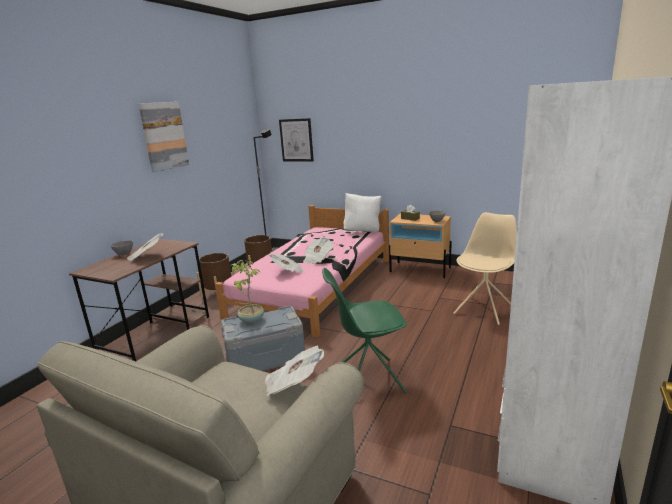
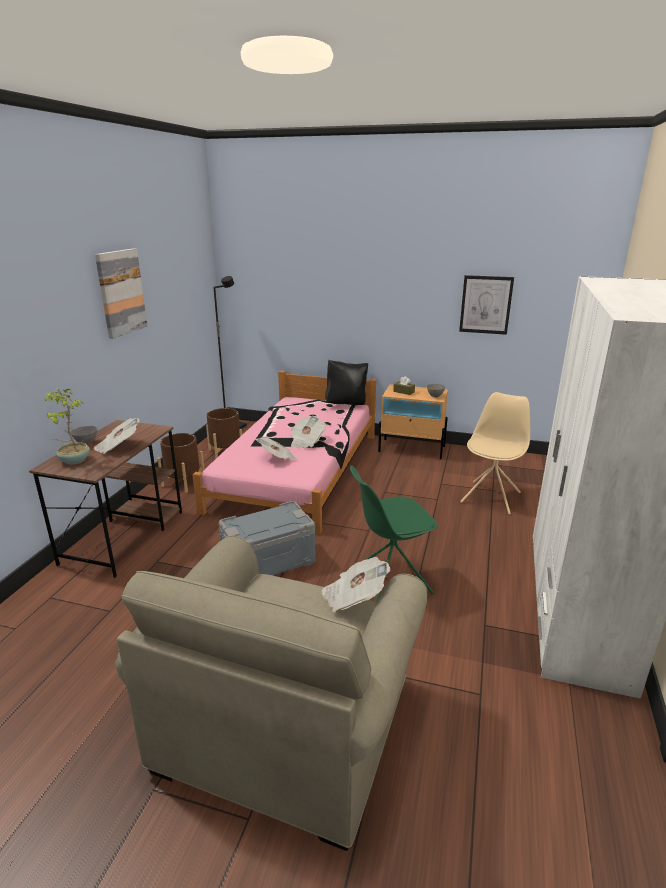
camera: 10 degrees left, 5 degrees up
(251, 320) = (253, 520): potted plant -> potted plant (74, 461)
(296, 140) = (265, 291): picture -> picture (485, 305)
(363, 231) = (346, 404): white pillow -> black pillow

